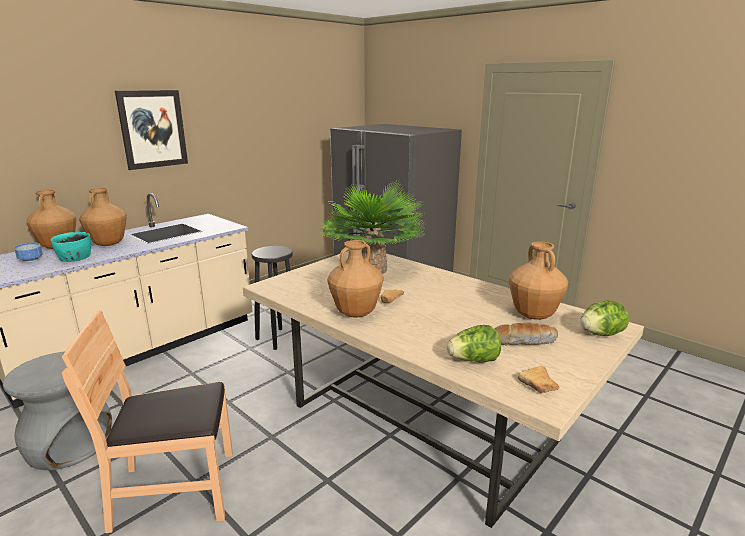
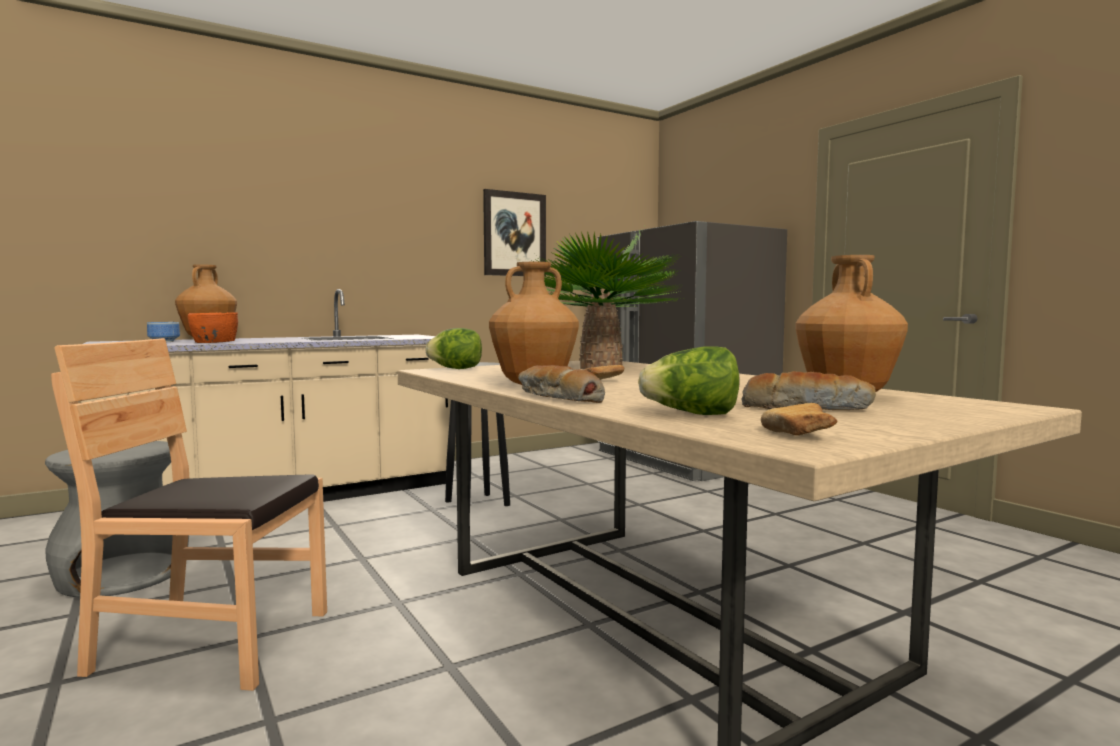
camera: 15 degrees right, 15 degrees down
(74, 258) = (214, 342): turquoise bowl -> orange bowl
(108, 244) = (267, 339): brown vase -> none
(153, 129) = (357, 215): picture -> picture (514, 234)
(386, 339) = (557, 398): none -> bread
(601, 334) = (977, 410): lettuce -> lettuce (456, 369)

